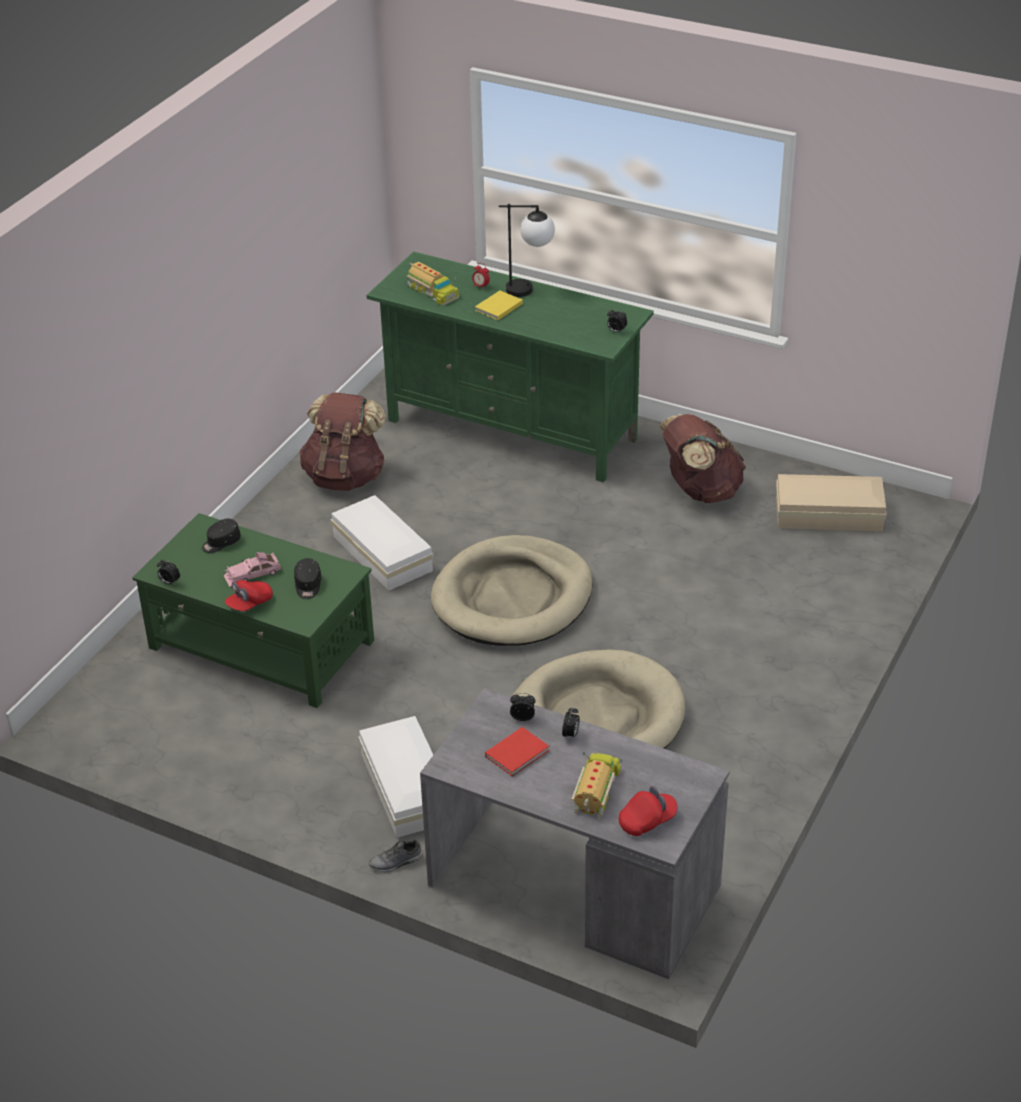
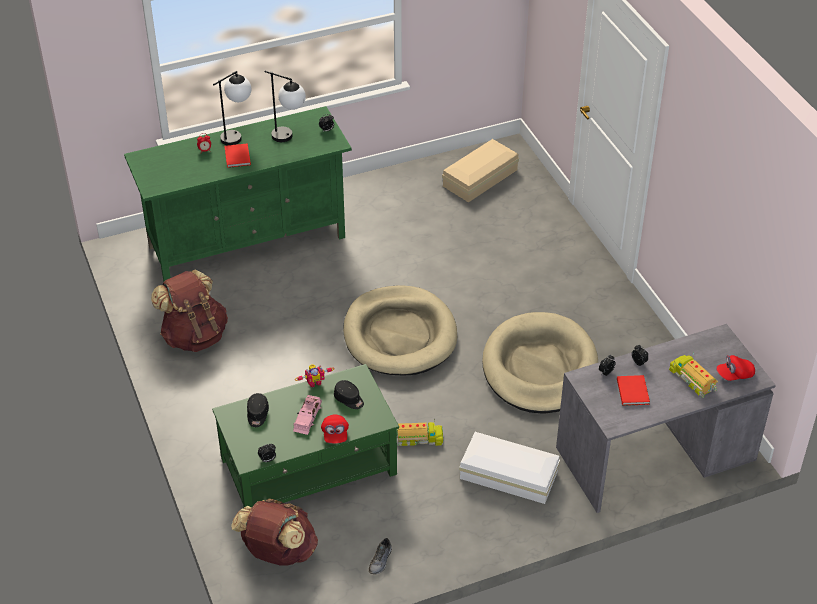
camera: 50 degrees left, 5 degrees up
(305, 551) = (314, 382): none -> toy robot
(382, 552) = (289, 363): white storage box -> none
(396, 862) = (564, 516): grey shoe -> grey shoe (381, 561)
(432, 291) = (181, 172): toy truck -> toy truck (418, 439)
(497, 307) = (237, 157): yellow book -> red book
(571, 318) = (289, 138): none -> table lamp
(647, 821) = (734, 375): red cap -> red cap turned 120 degrees counterclockwise
(700, 491) = (401, 208): brown backpack -> brown backpack (278, 553)

